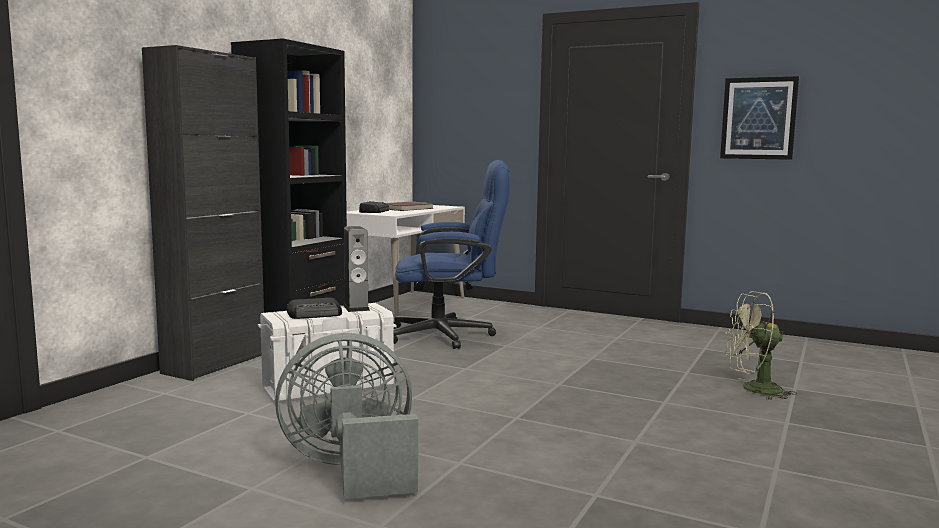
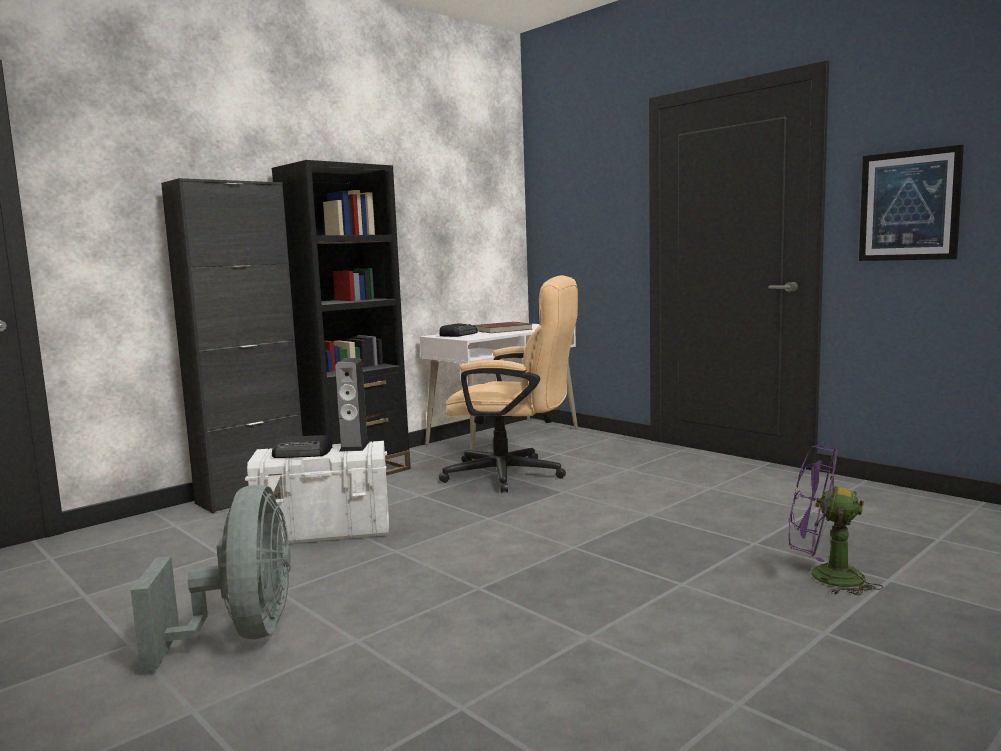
camera: 20 degrees right, 0 degrees up
(352, 470) = (242, 635): grey fan -> grey fan turned 75 degrees clockwise
(450, 335) = (515, 475): blue office chair -> beige office chair
(753, 389) = (824, 577): green fan -> purple fan

